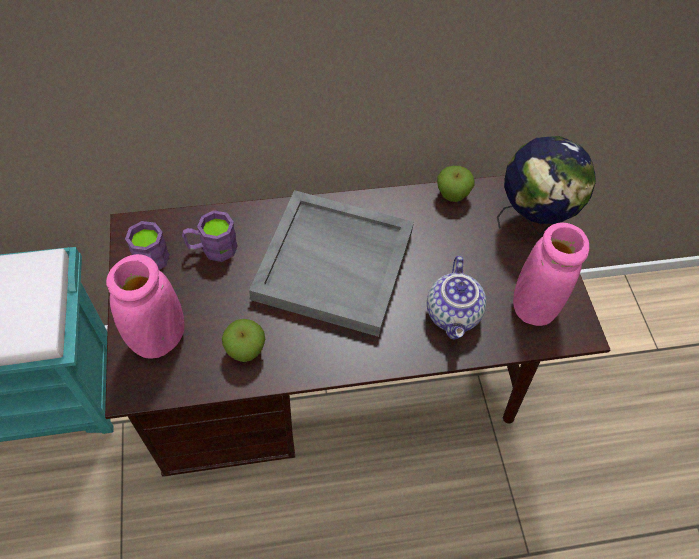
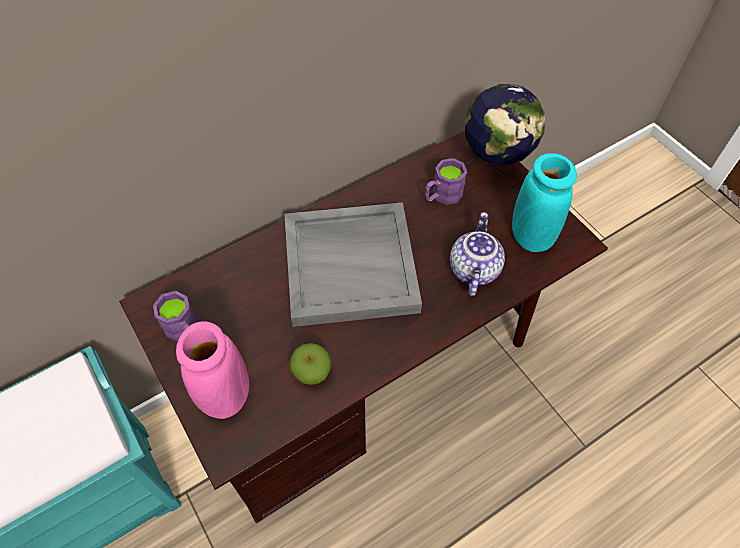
camera: 20 degrees left, 0 degrees up
(212, 248) = (233, 295): purple mug -> purple mug (442, 196)
(452, 195) = (419, 168): apple -> none
(454, 315) = (472, 269): teapot -> teapot turned 150 degrees counterclockwise
(533, 306) = (531, 236): pink vase -> turquoise vase

